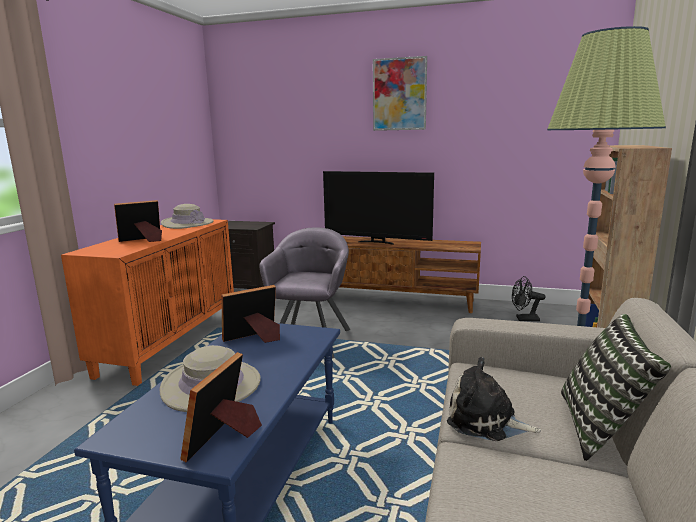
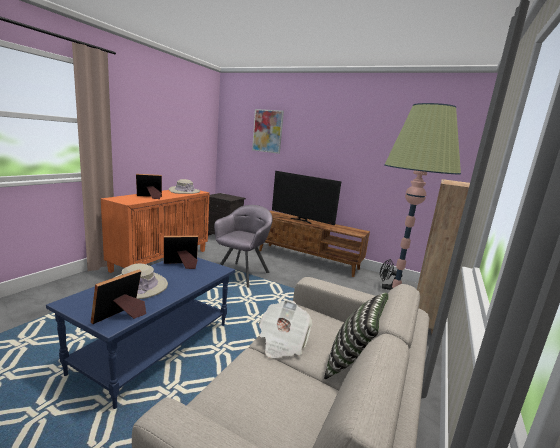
camera: 10 degrees right, 0 degrees up
(399, 94) = (330, 128): picture -> picture (267, 131)
(486, 421) = (282, 342): plush toy -> newspaper

